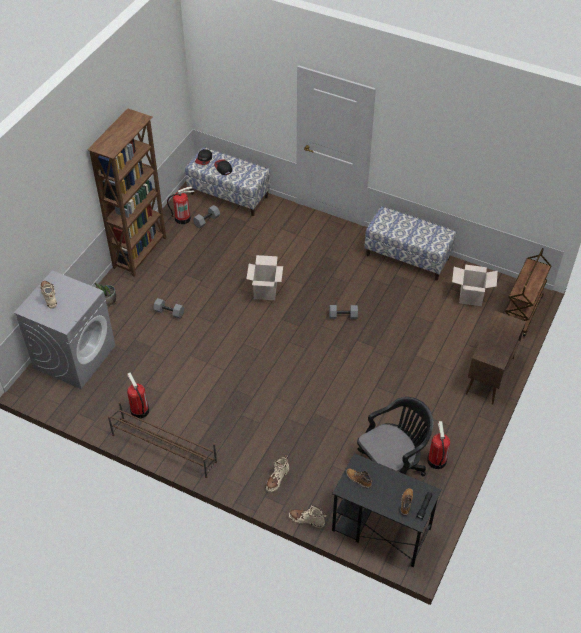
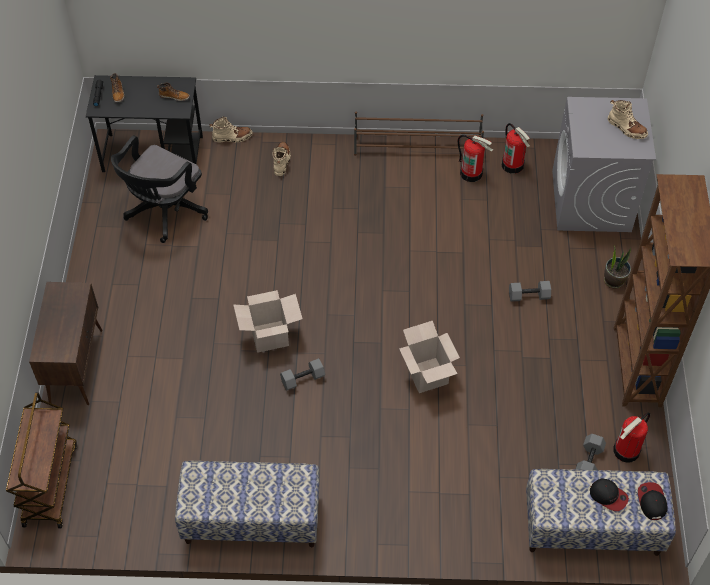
camera: 155 degrees right, 5 degrees up
(436, 460) = (116, 239): fire extinguisher -> fire extinguisher (513, 165)
(470, 297) = (132, 483): cardboard box -> cardboard box (270, 336)

